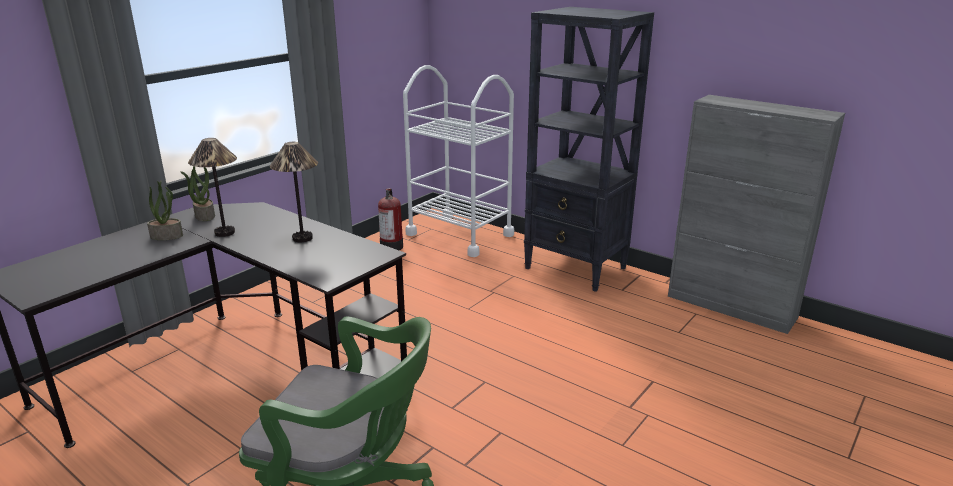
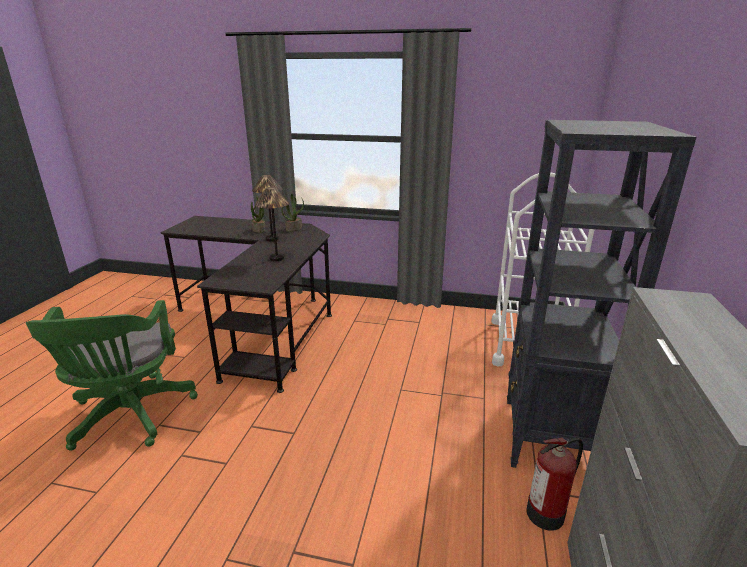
camera: 65 degrees right, 0 degrees up
(392, 246) = (465, 321): fire extinguisher -> fire extinguisher (547, 513)

